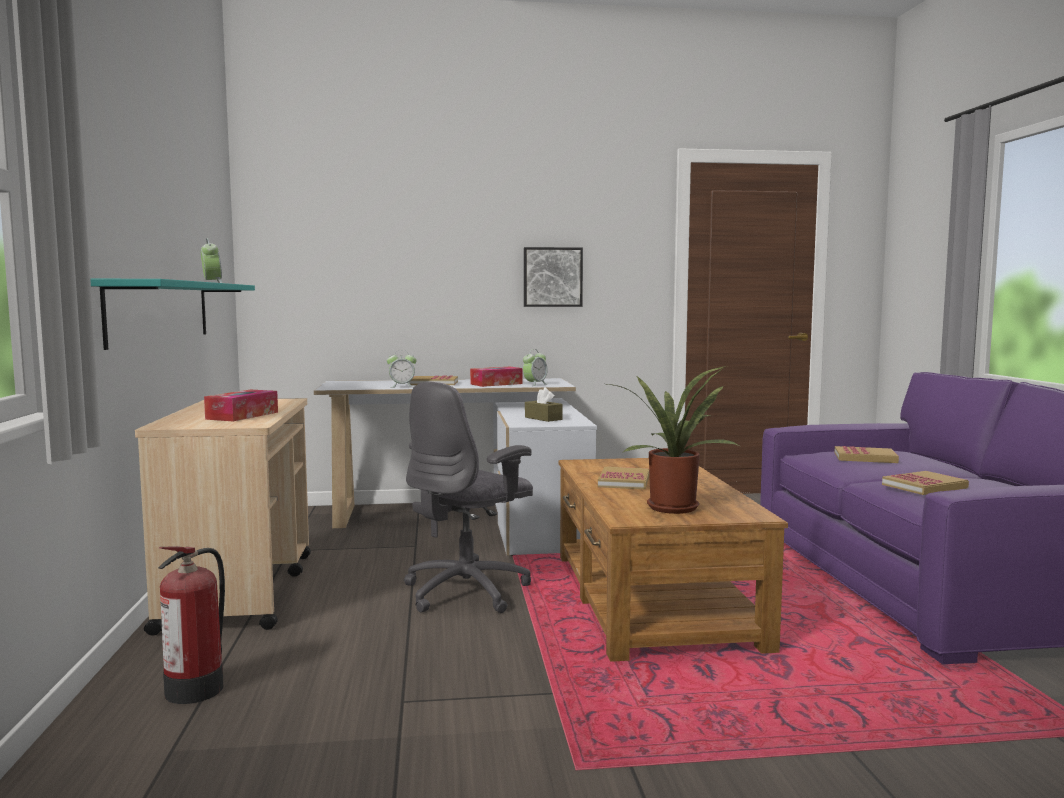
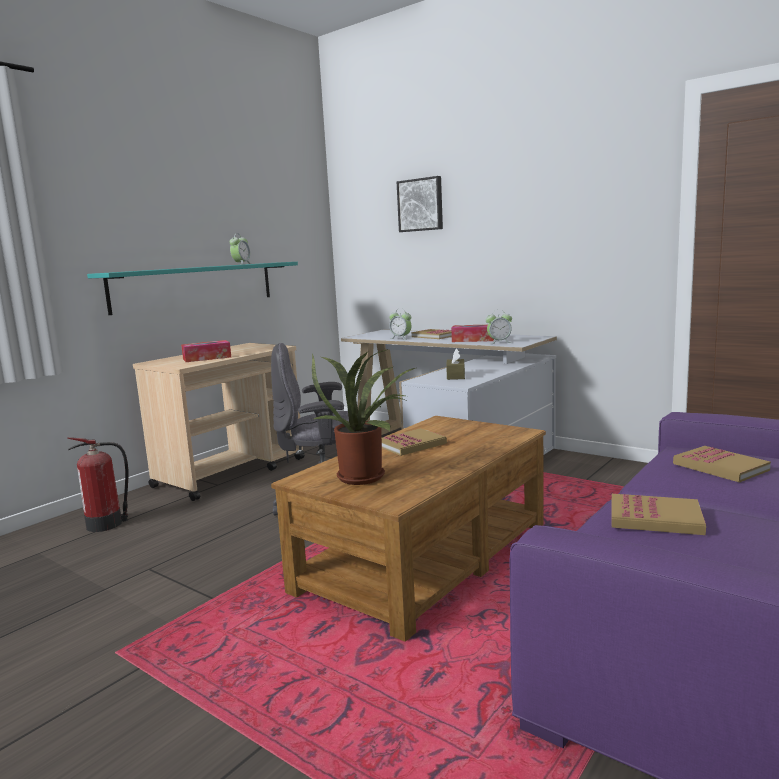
camera: 45 degrees right, 5 degrees up
(552, 277) = (549, 238): picture -> picture (421, 205)

